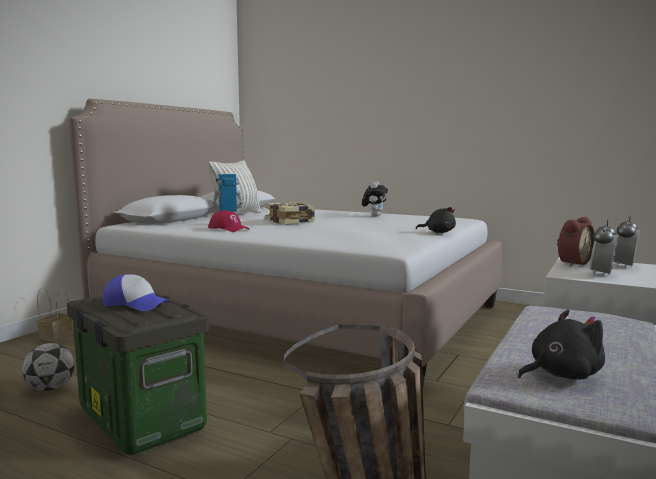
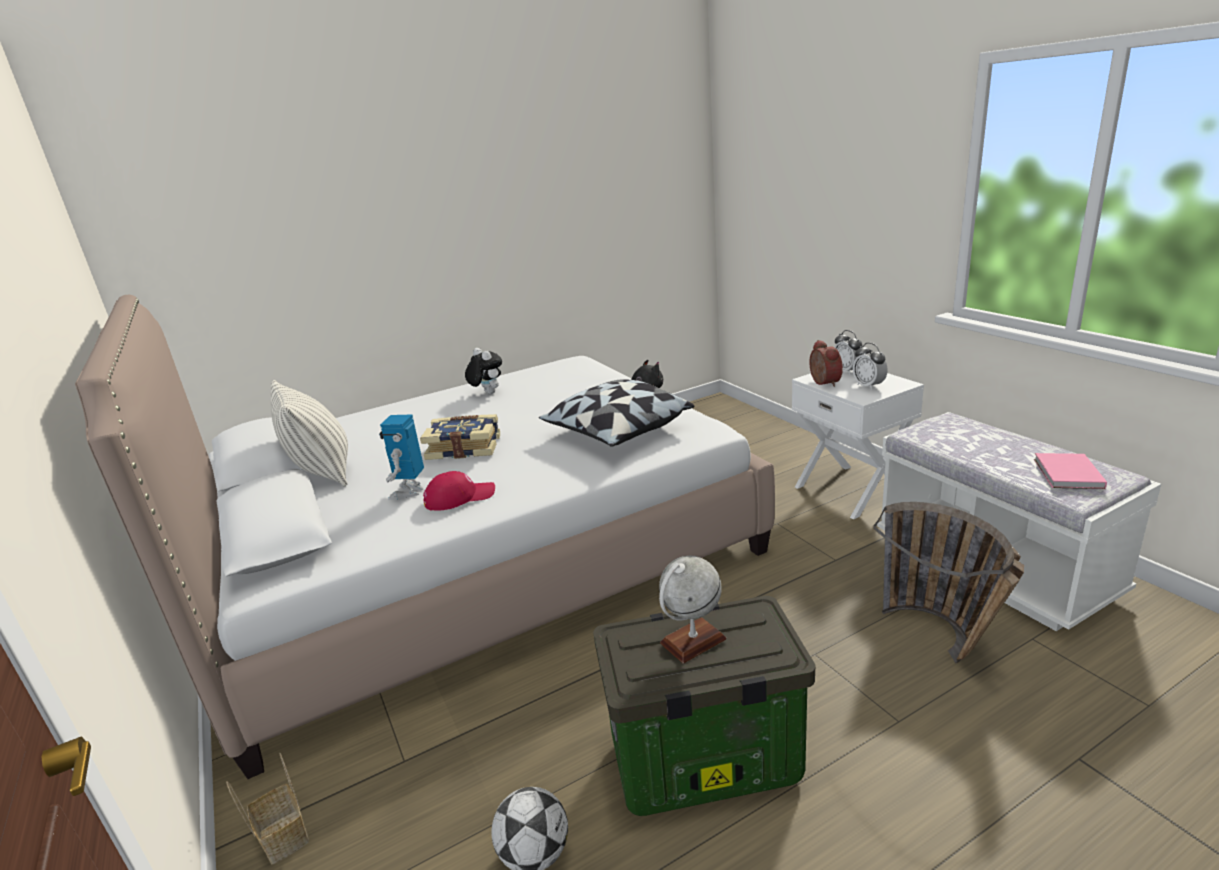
camera: 55 degrees left, 15 degrees up
(136, 304) = (693, 641): cap -> globe
(352, 234) = (617, 432): none -> pillow
(561, 374) = (1067, 474): black plush toy -> pink book

